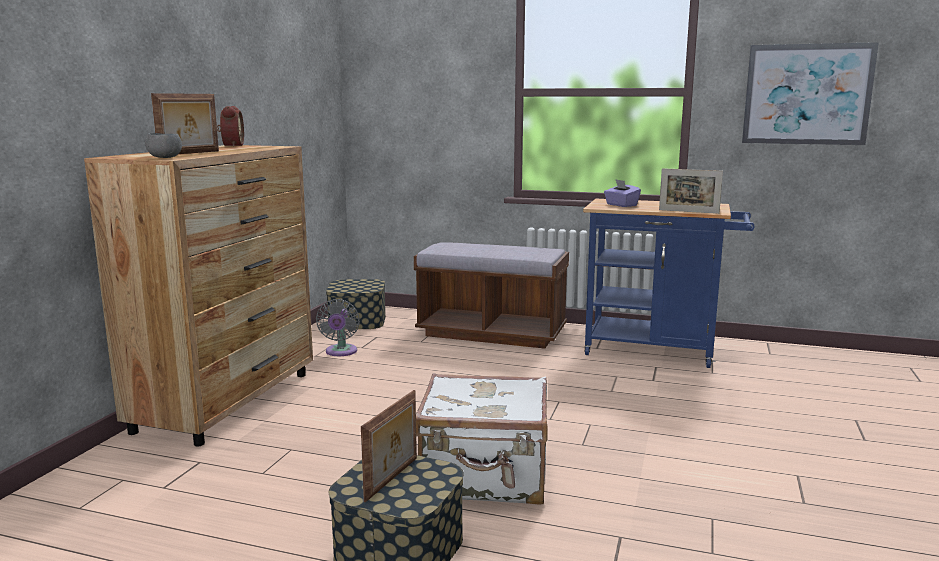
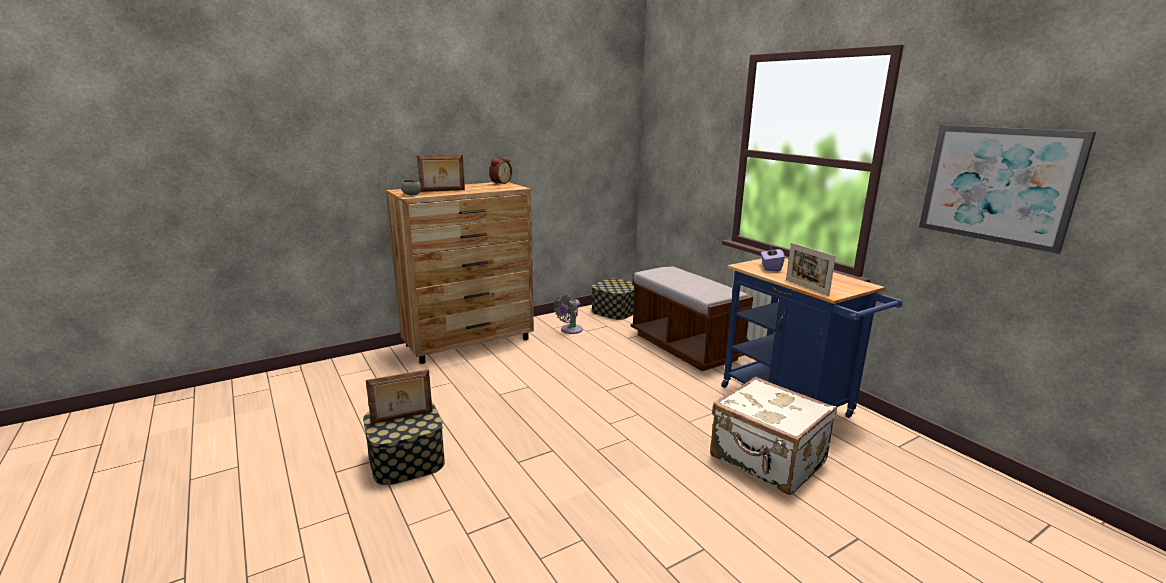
camera: 40 degrees right, 5 degrees up
(485, 477) = (507, 443): white suitcase -> white suitcase (767, 461)

